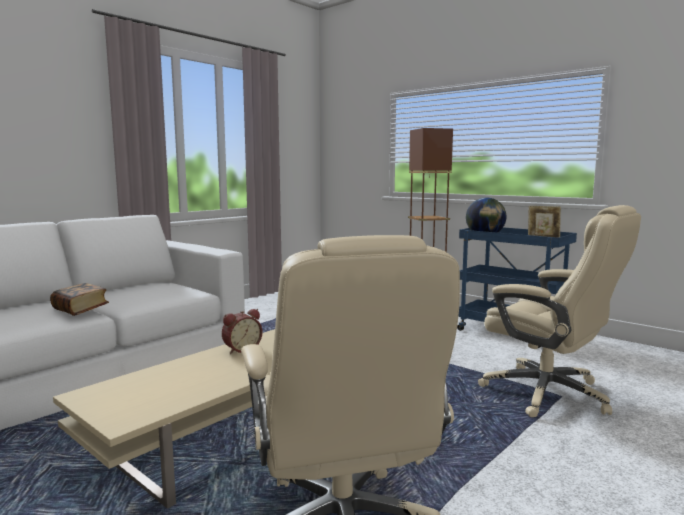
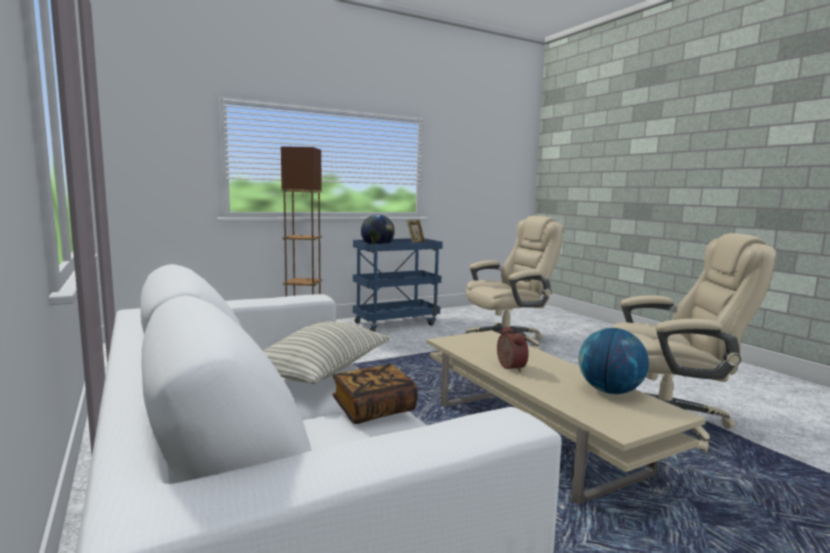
camera: 70 degrees left, 0 degrees up
(153, 295) = (322, 372): none -> pillow
(185, 391) = (610, 391): none -> globe

